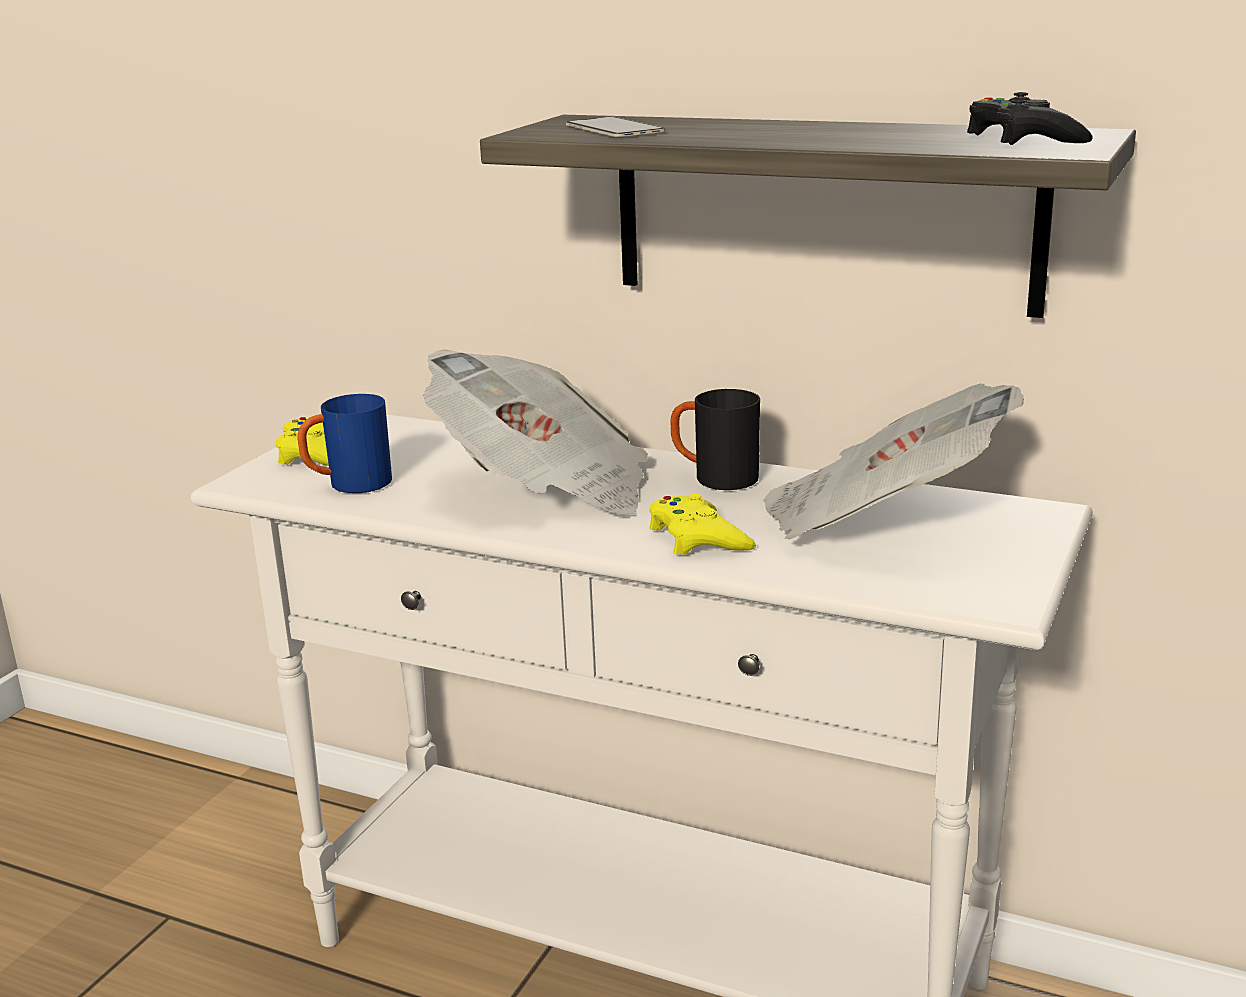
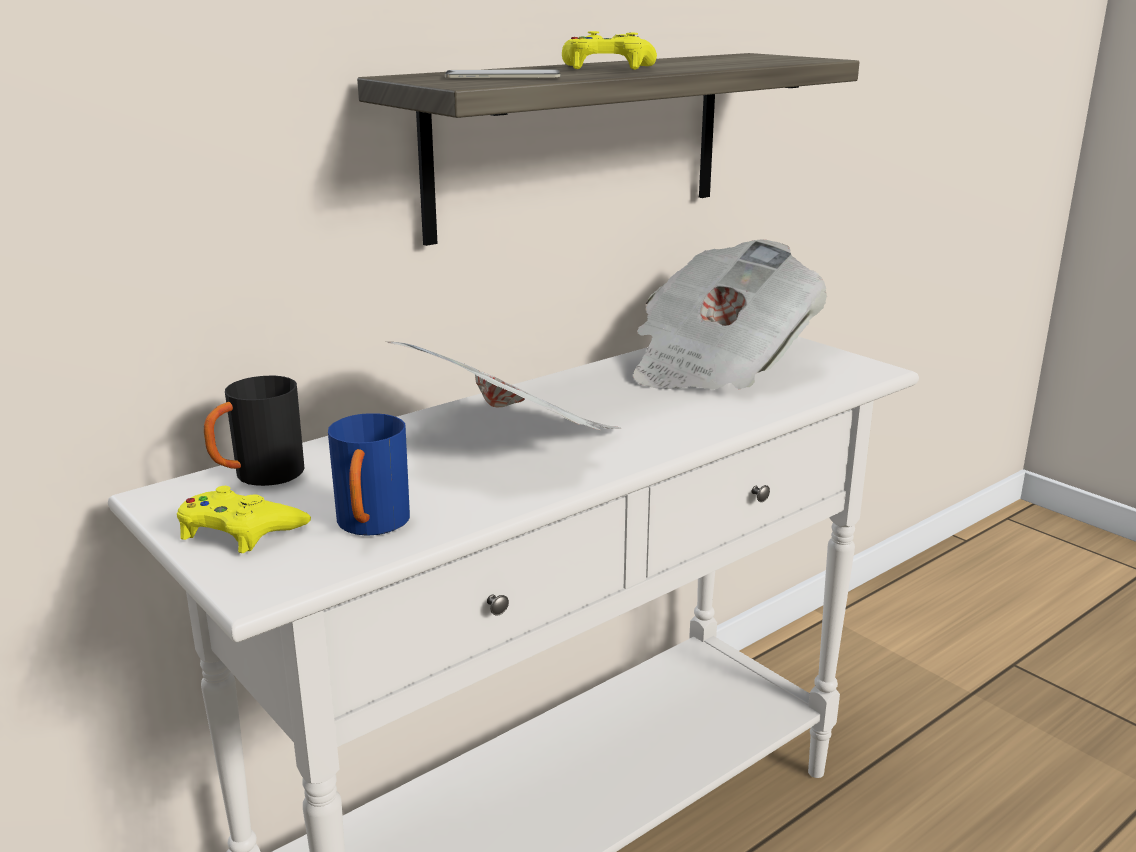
camera: 65 degrees left, 0 degrees up
(698, 537) = (686, 417): yellow game controller -> yellow game controller (607, 68)
(714, 478) = (574, 389): black mug -> black mug (258, 477)
(1023, 138) = (755, 58): black game controller -> none

